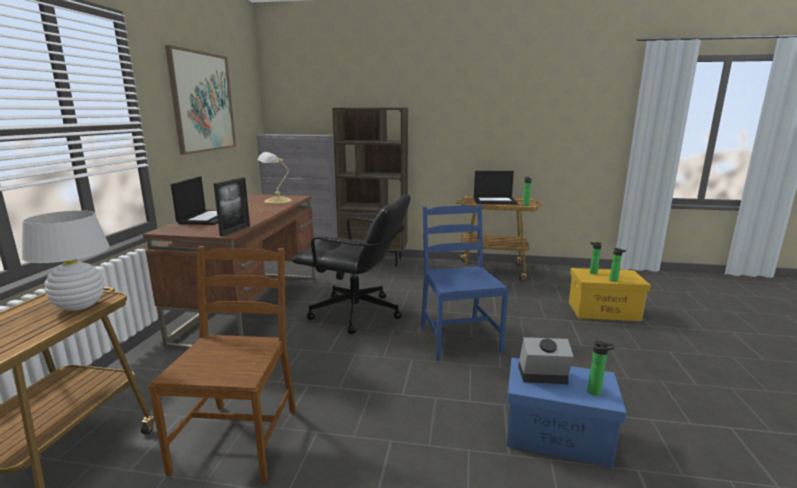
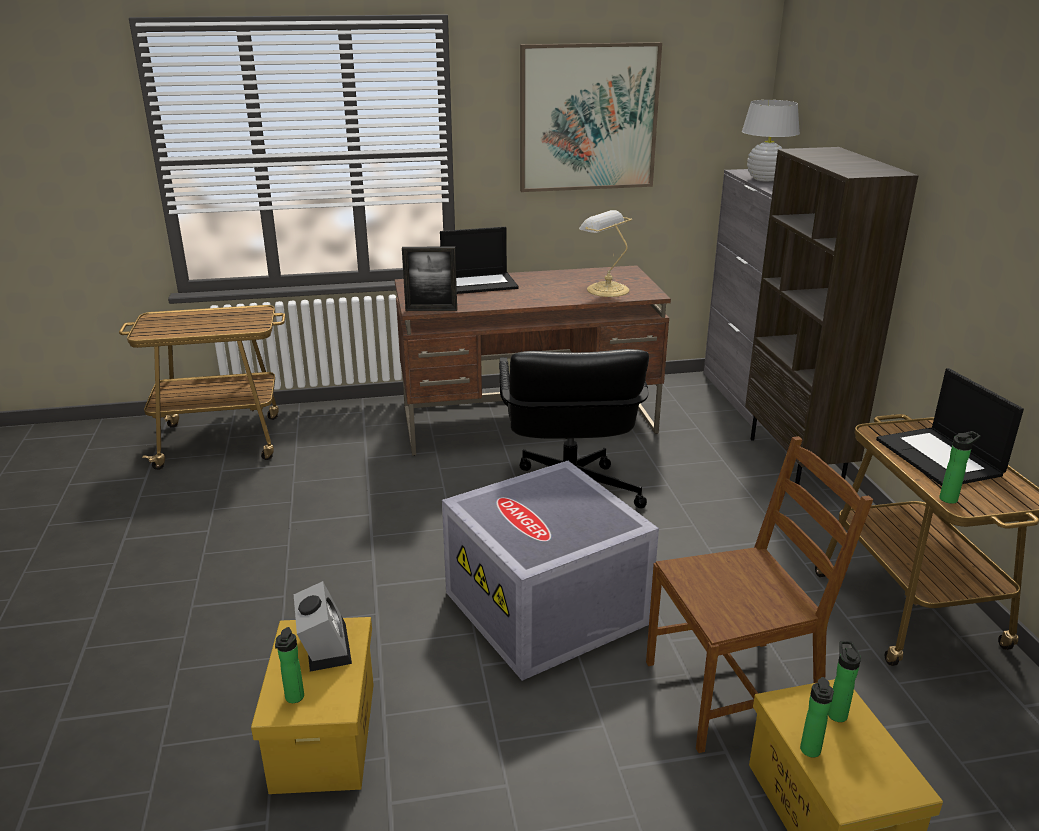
camera: 70 degrees right, 10 degrees up
(80, 305) = (238, 324): white table lamp -> white table lamp (764, 179)
(238, 438) = (268, 504): brown chair -> brown chair (733, 691)
(458, 338) = (549, 608): blue chair -> grey storage box
(555, 435) = (324, 734): blue storage box -> yellow storage box

